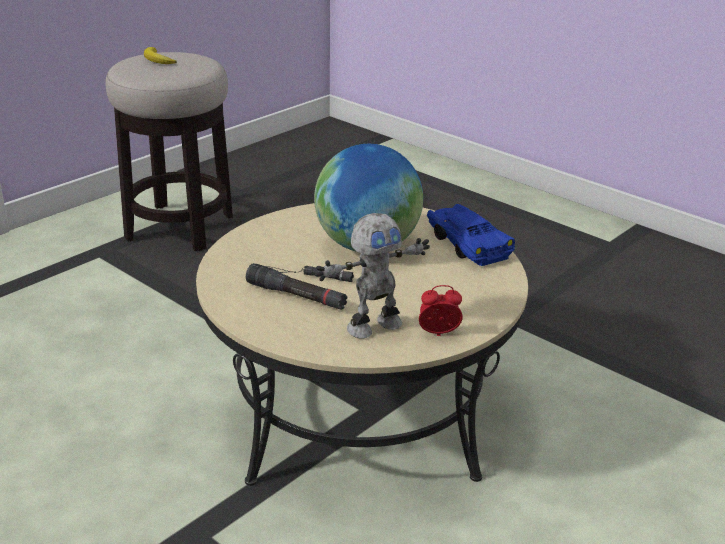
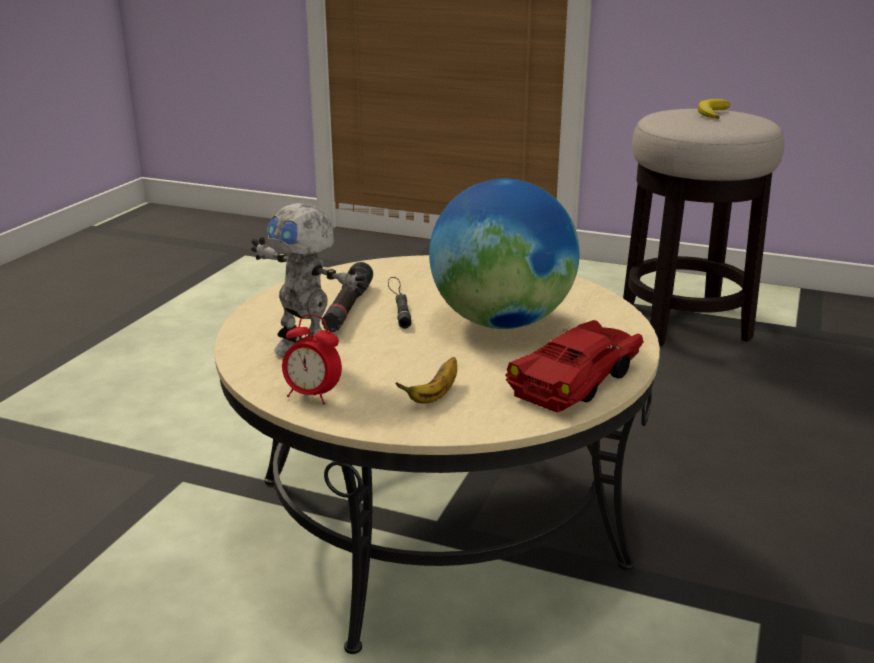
camera: 70 degrees right, 5 degrees down
(438, 334) = (312, 395): alarm clock -> alarm clock turned 135 degrees clockwise
(462, 292) = (434, 395): none -> banana
(467, 244) = (578, 380): blue toy car -> red toy car

